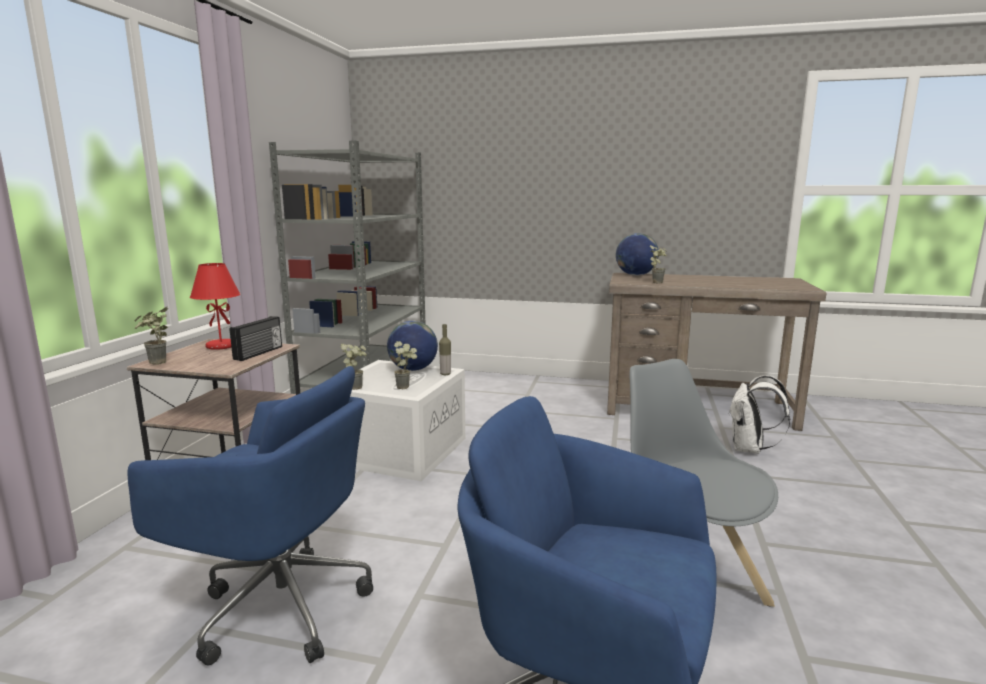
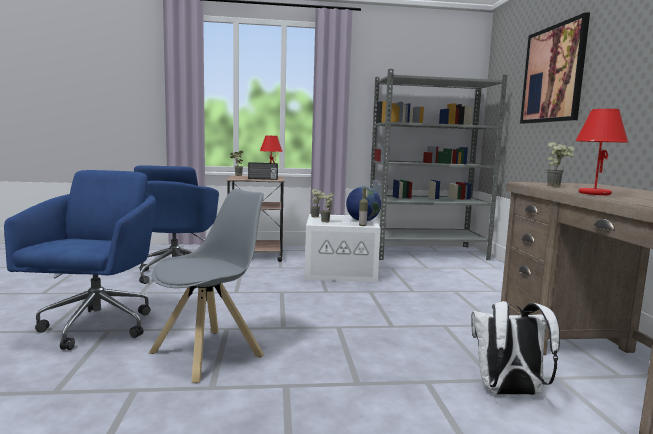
camera: 70 degrees right, 5 degrees down
(498, 162) = (553, 74): none -> picture
(635, 275) = (593, 185): globe -> none
(718, 285) = (594, 193): none -> red table lamp

